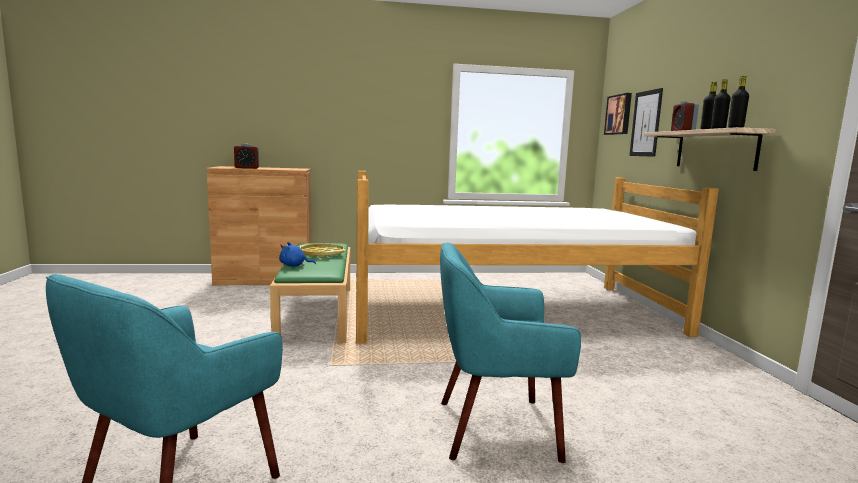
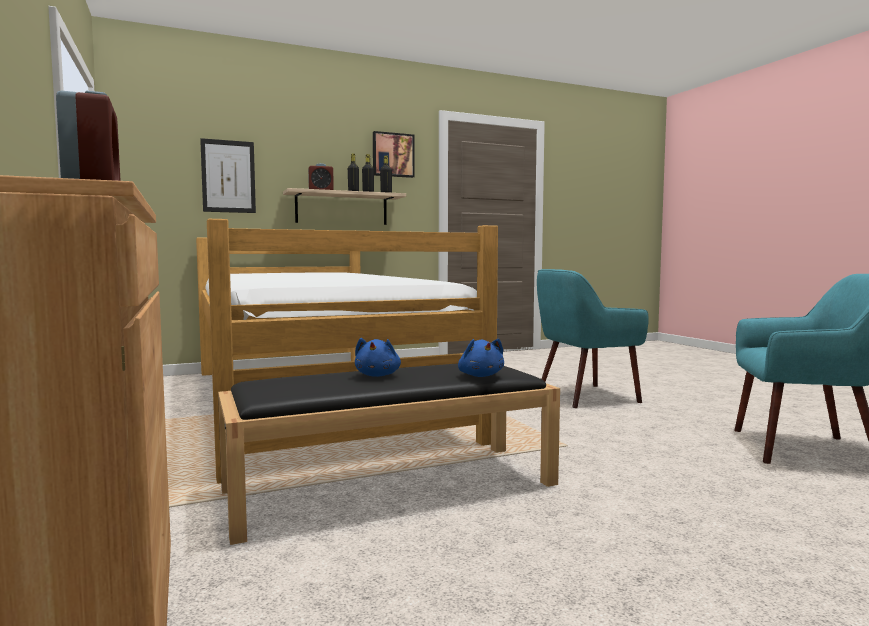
camera: 105 degrees left, 5 degrees down
(318, 313) = (393, 487): green bench -> black bench
(322, 254) = (378, 375): yellow tray -> blue plush toy
(495, 428) = (585, 396): turquoise armchair -> turquoise armchair turned 90 degrees clockwise
(619, 114) = (161, 158): picture -> picture (393, 155)

